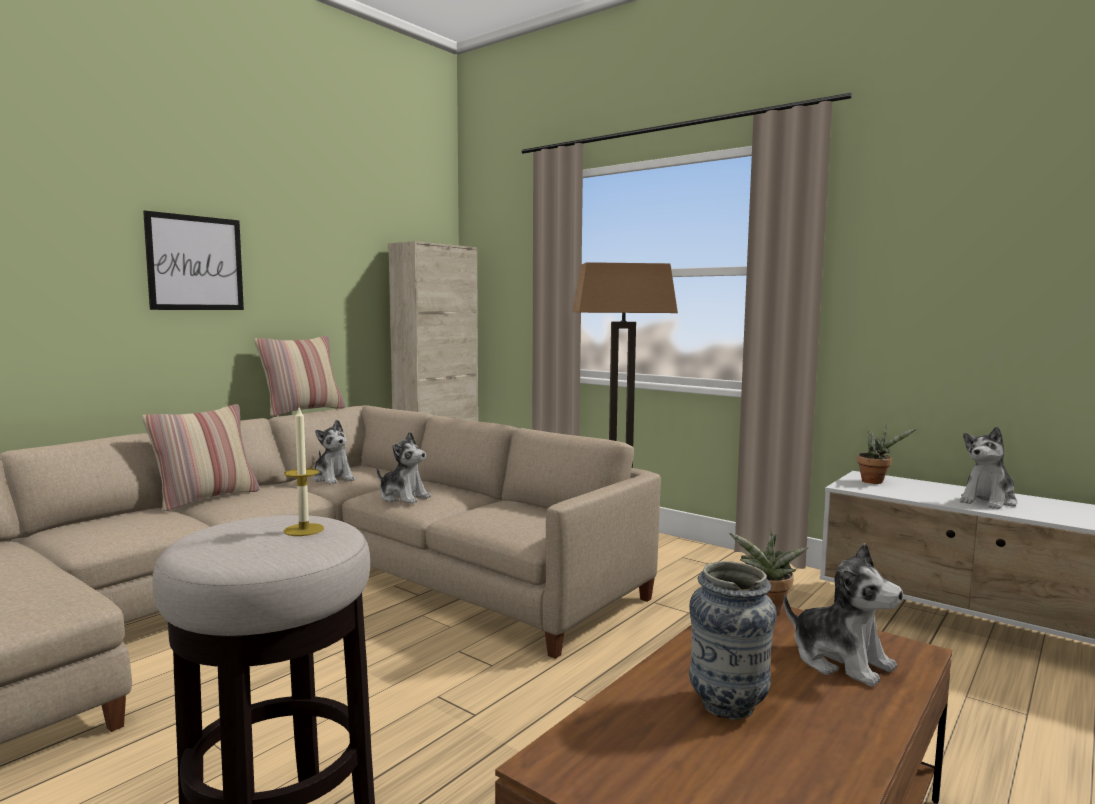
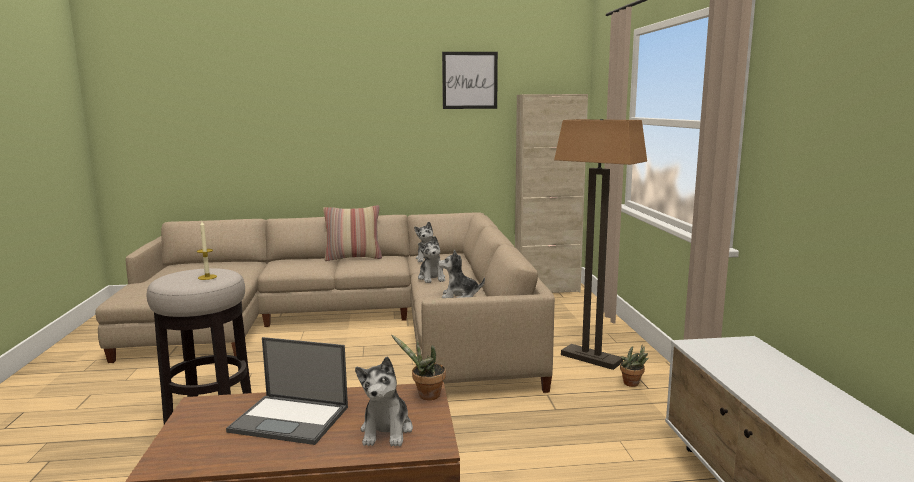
camera: 45 degrees right, 5 degrees up
(195, 263) = (375, 118): picture -> picture (469, 80)
(303, 411) = (436, 212): pillow -> none
(728, 706) = (291, 419): vase -> laptop
(875, 481) = (737, 349): potted plant -> potted plant (633, 384)
(988, 501) = (787, 395): plush toy -> plush toy (459, 296)

